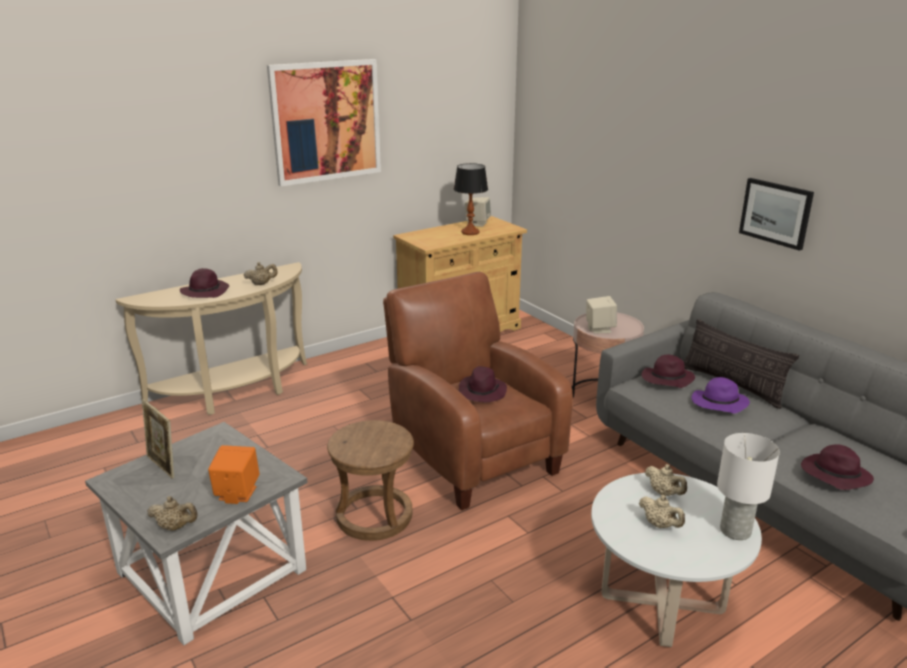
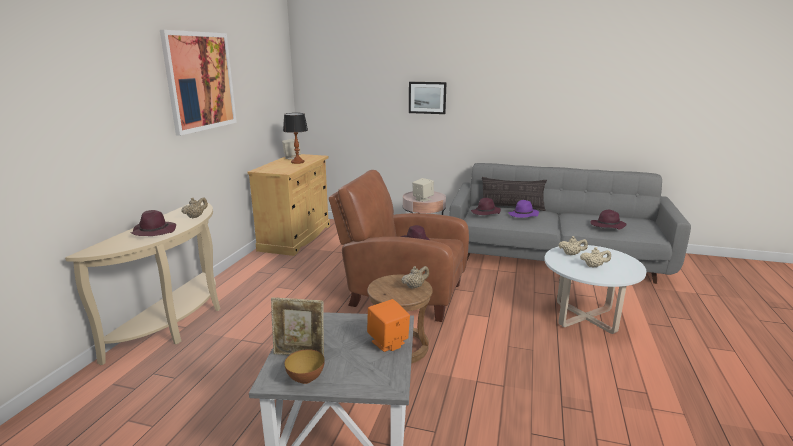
camera: 40 degrees left, 5 degrees down
(130, 491) = (306, 379): none -> bowl
(175, 527) = (386, 380): beige teapot -> beige teapot (415, 286)
(736, 531) = (619, 257): white table lamp -> none
(776, 213) = (506, 110): picture -> picture (427, 97)

